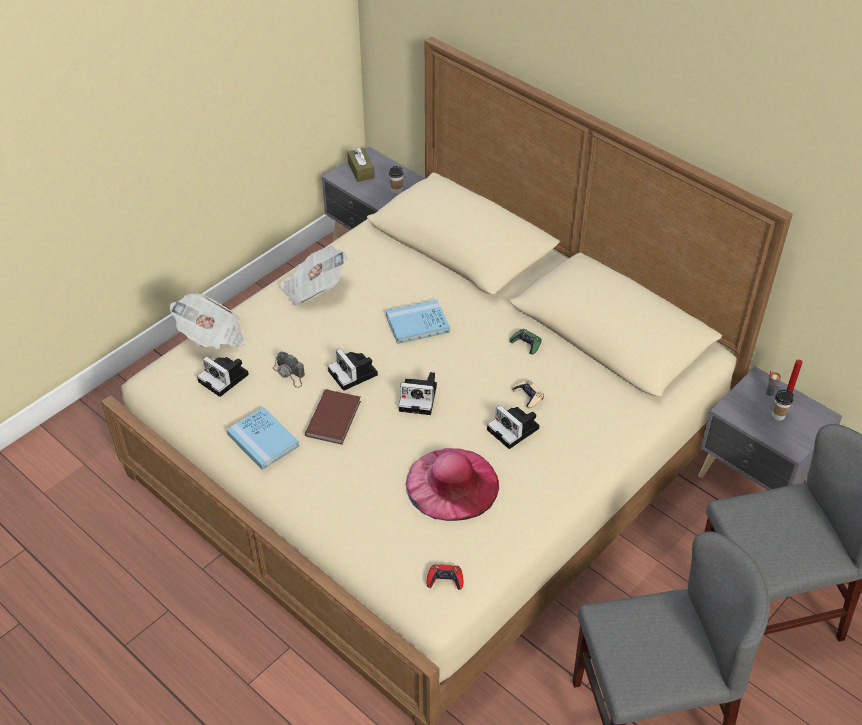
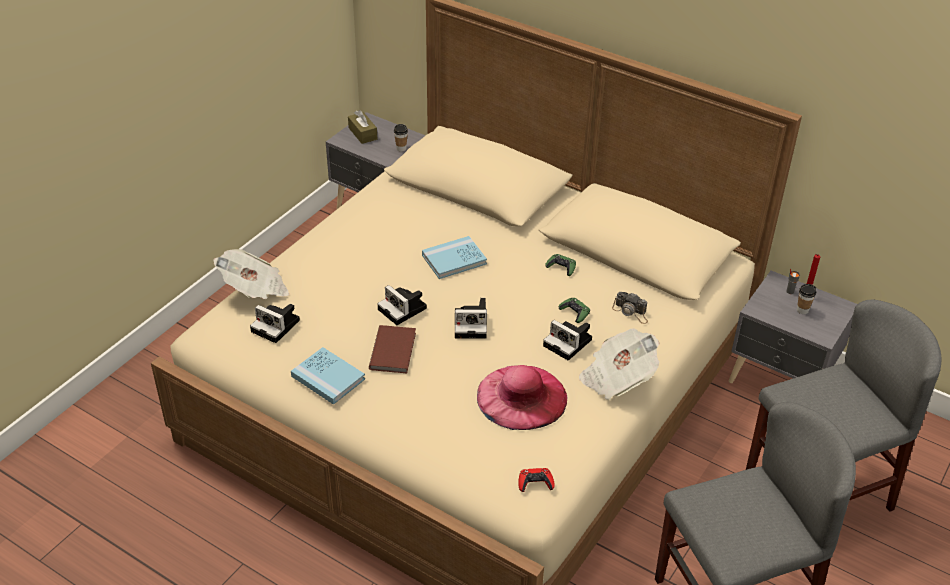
camera: 10 degrees left, 5 degrees down
(290, 374) = (340, 315): camera -> camera (631, 312)
(313, 288) = (345, 238): newspaper -> newspaper (617, 378)
(528, 396) = (574, 312): beige game controller -> green game controller

